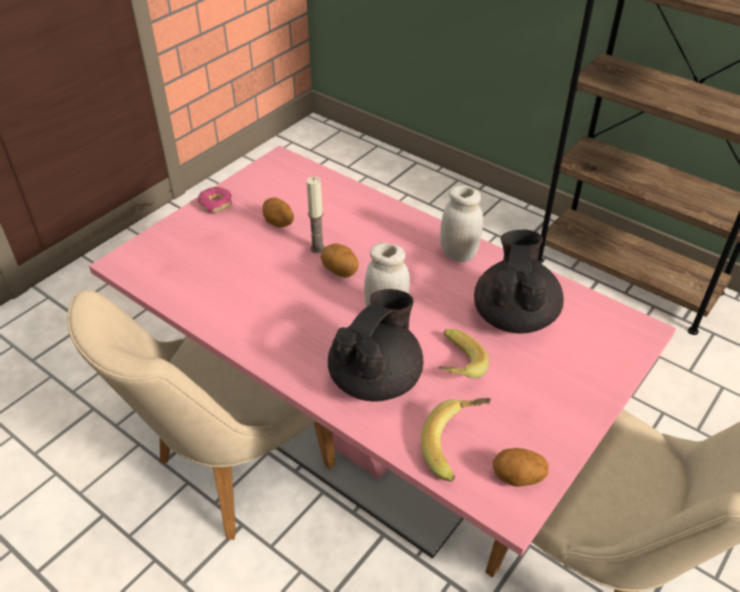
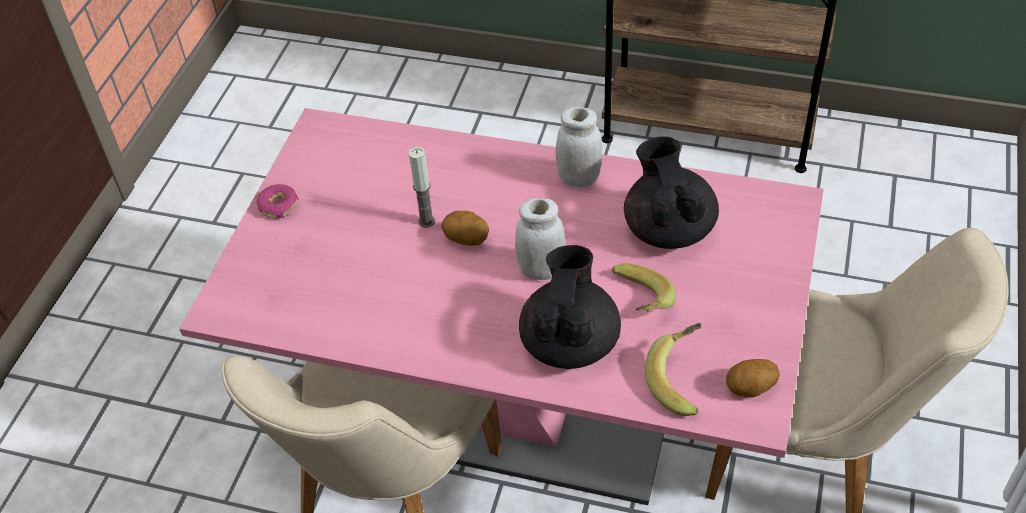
camera: 20 degrees left, 5 degrees up
(278, 224) = (365, 206): potato -> none

